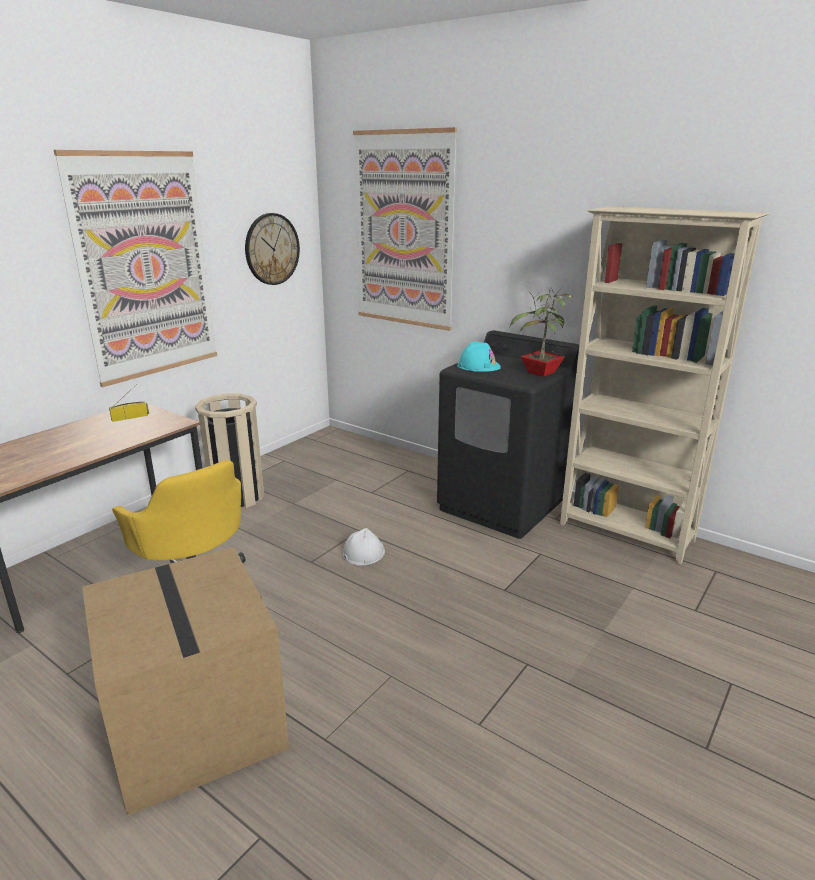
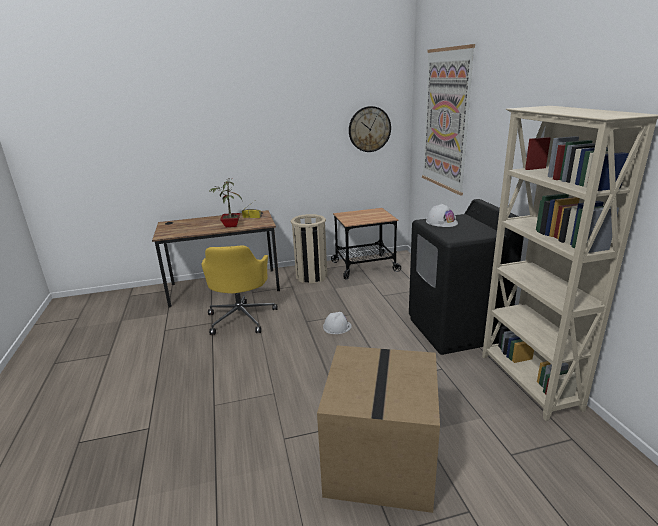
camera: 40 degrees right, 0 degrees up
(146, 267) = (280, 136): picture -> none
(198, 725) = (180, 372): cardboard box -> cardboard box (382, 462)
(300, 461) = (364, 266): none -> cart
(478, 366) = (441, 222): turquoise hard hat -> white hard hat
(540, 373) = (475, 235): potted plant -> potted plant (230, 225)

